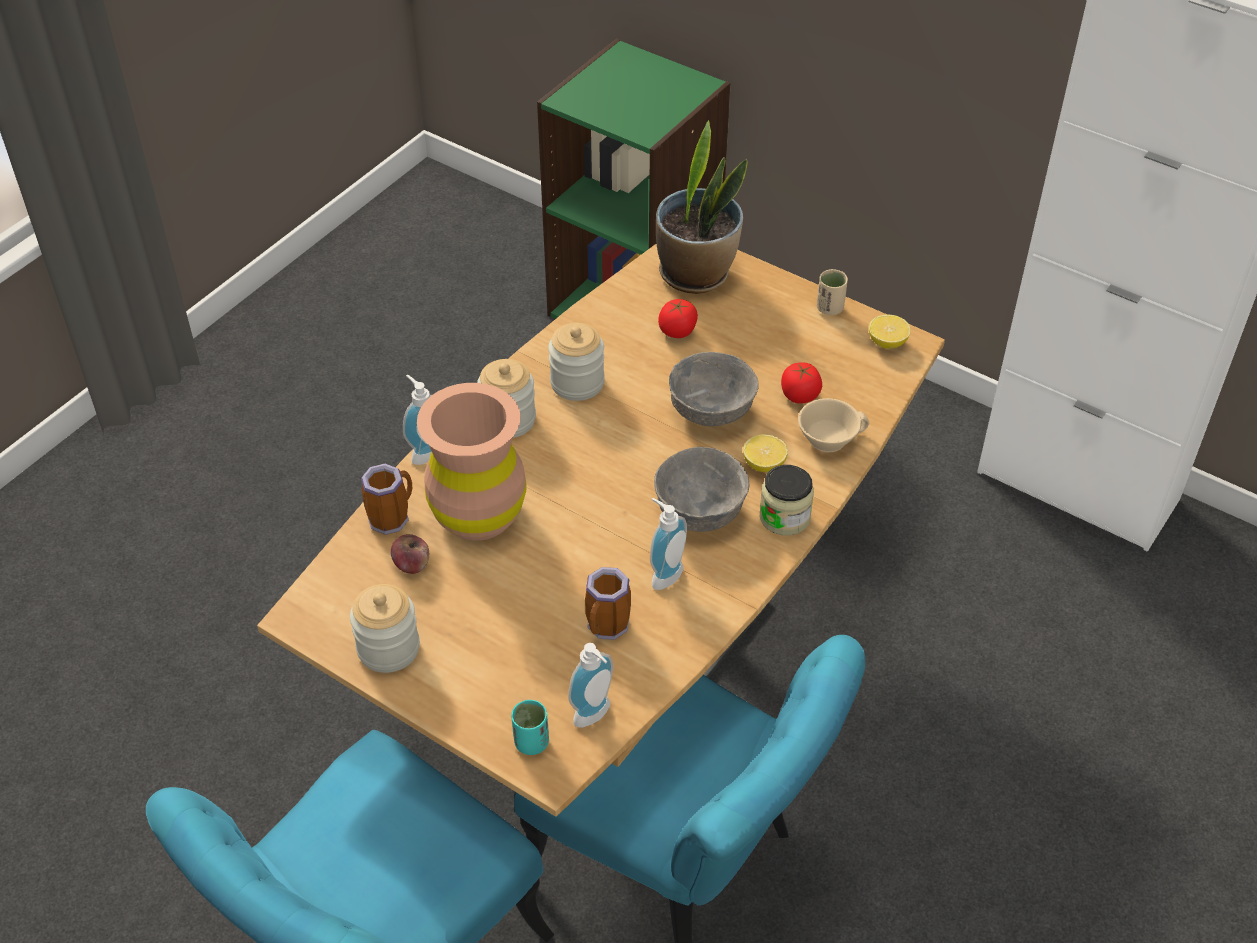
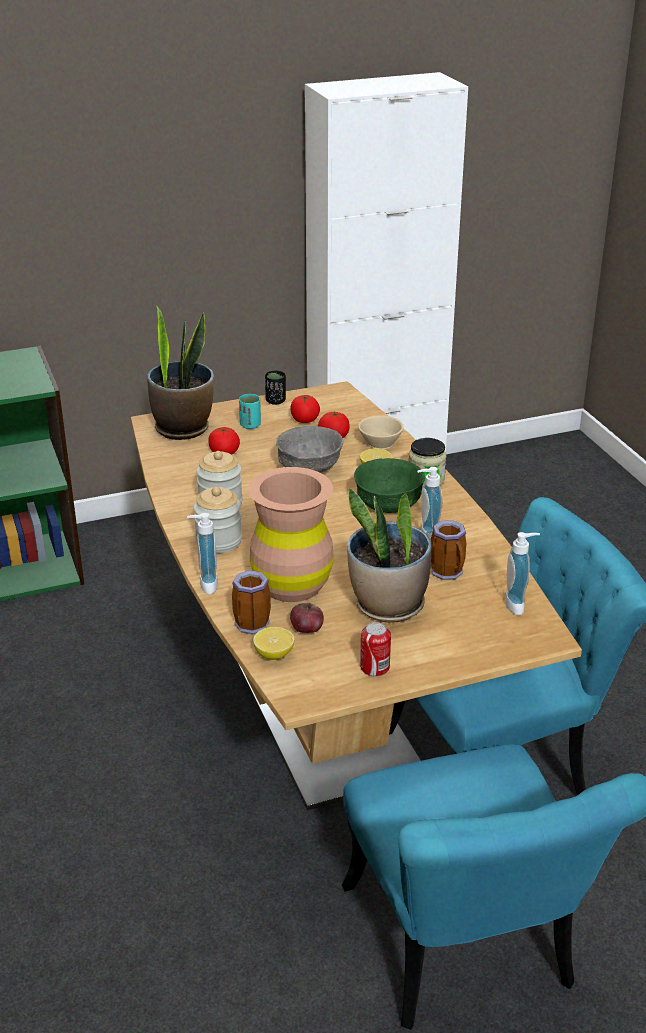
camera: 55 degrees left, 15 degrees down
(388, 648) = (375, 667): jar -> can
(502, 607) = (388, 606): none -> potted plant
(531, 742) = (517, 637): turquoise cup -> turquoise cup (250, 425)
(701, 512) = (389, 504): grey bowl -> green bowl
(813, 353) = (304, 420): none -> tomato
(829, 308) = (275, 401): beige cup -> black cup
(887, 342) = (327, 396): lemon -> lemon (274, 654)

